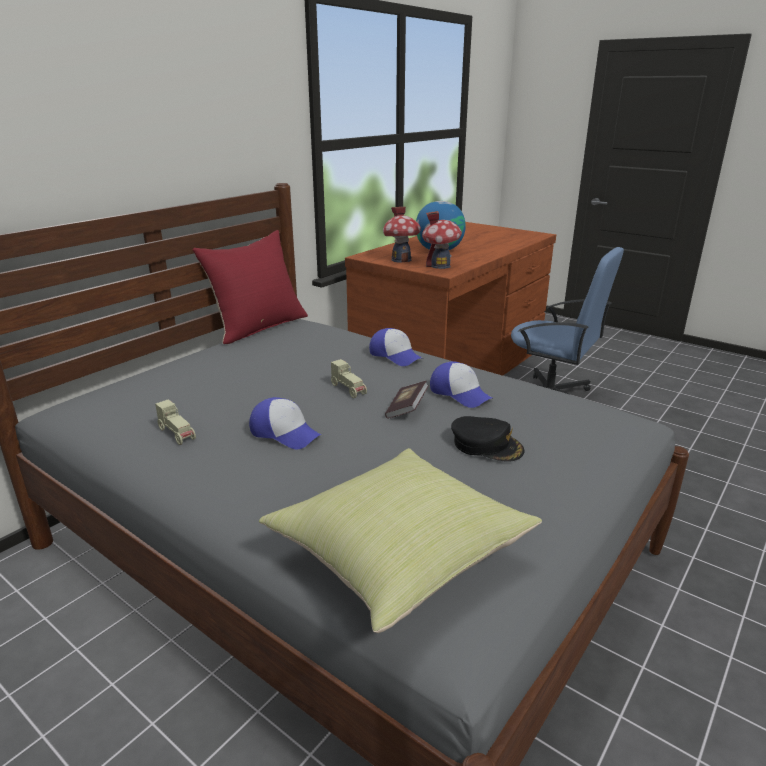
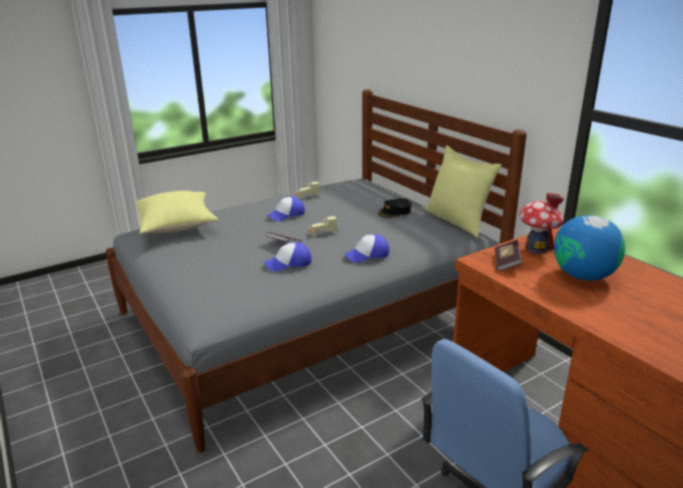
camera: 110 degrees right, 0 degrees up
(258, 327) = (458, 221): red pillow -> yellow pillow
(440, 265) = (506, 263): toy house -> book
(486, 445) = (225, 257): black cap -> black cap (395, 212)

